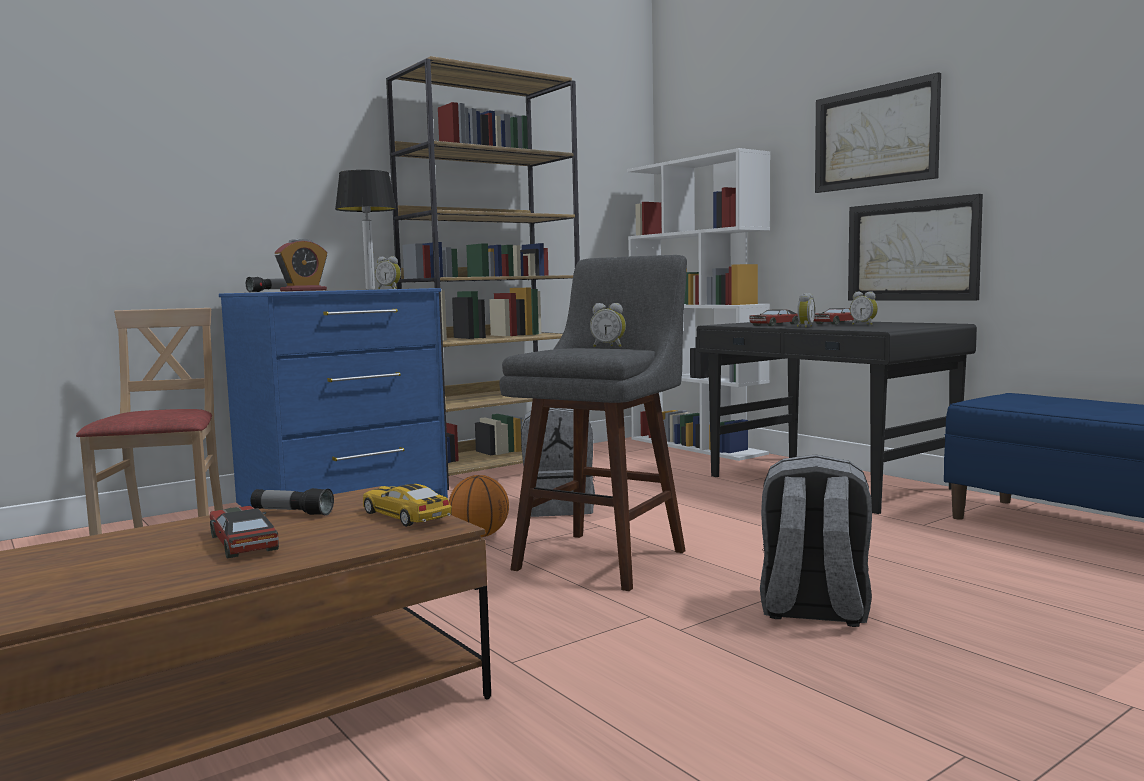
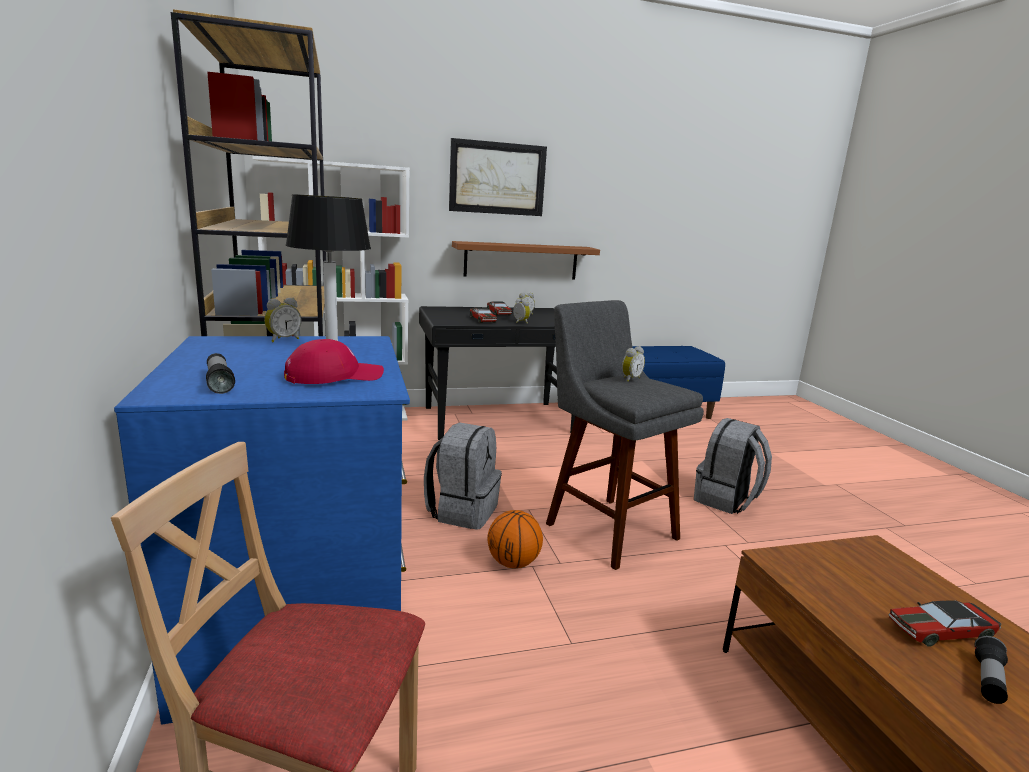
camera: 70 degrees left, 10 degrees up
(292, 513) = (842, 600): flashlight -> flashlight (988, 680)
(303, 290) = (334, 376): alarm clock -> red cap
(405, 516) = (848, 555): toy car -> none
(912, 250) = (521, 261): picture -> brown shelf

